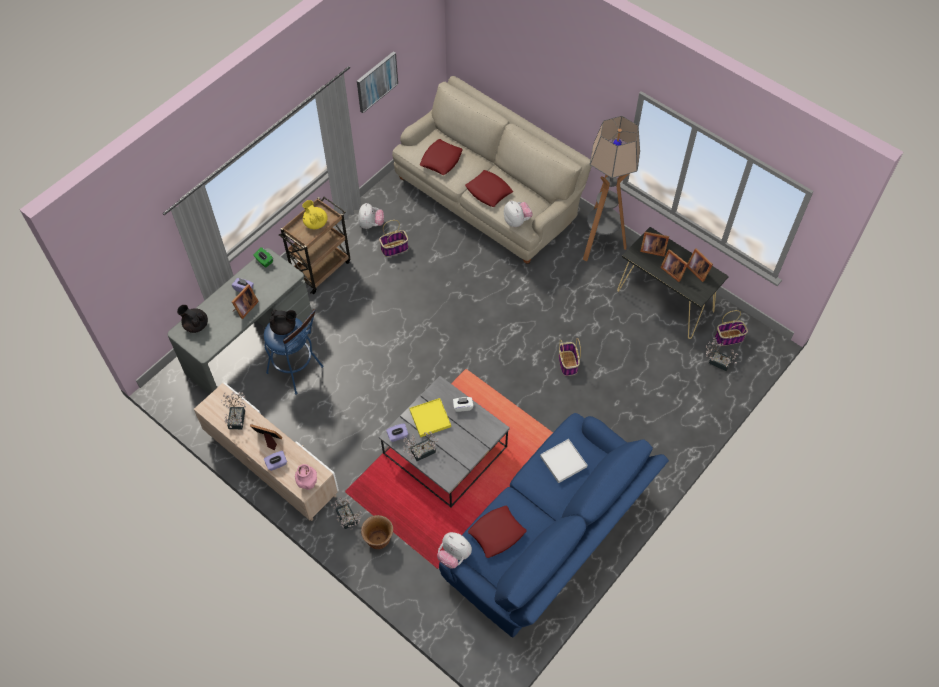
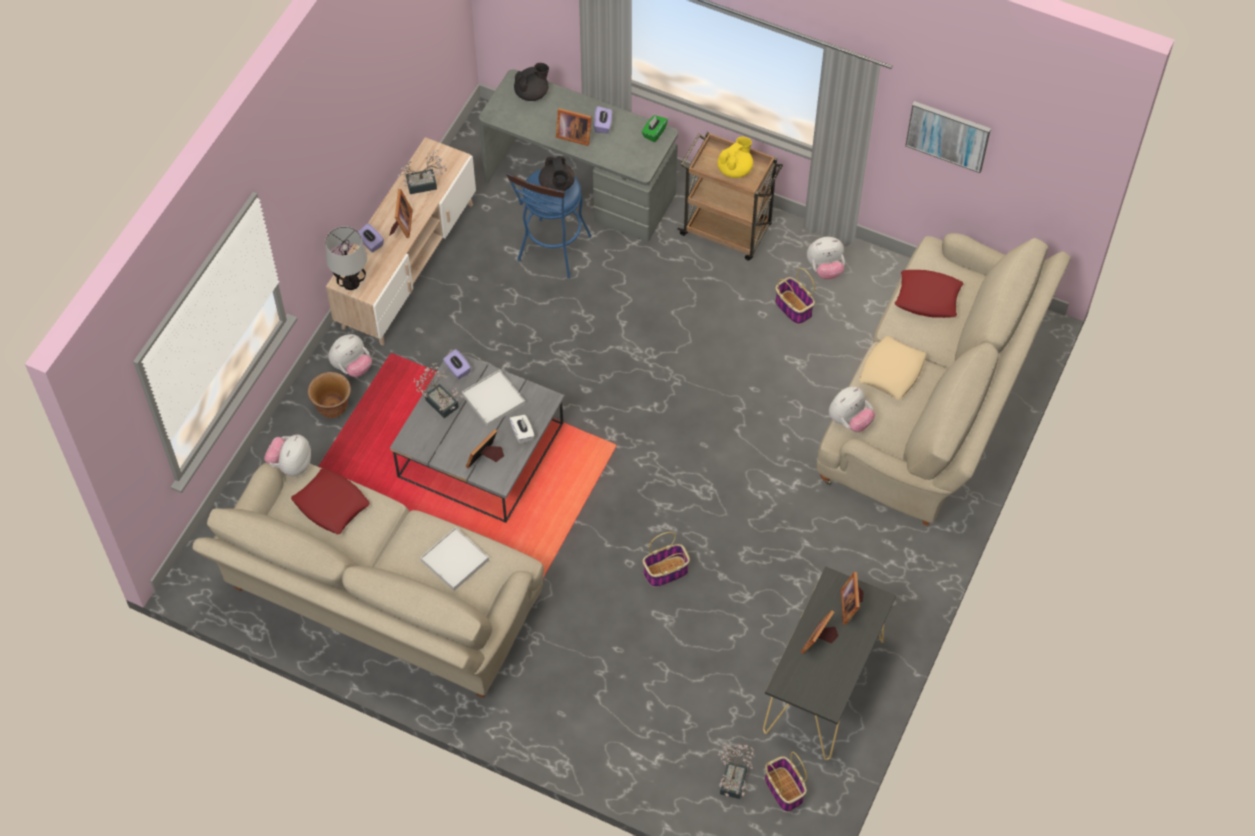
camera: 75 degrees right, 0 degrees up
(195, 325) = (532, 93): black teapot -> black teapot turned 45 degrees clockwise
(308, 484) = (351, 283): pink vase -> table lamp
(347, 520) = (352, 367): potted plant -> plush toy
(430, 418) = (493, 399): yellow tray -> white tray
(489, 191) = (892, 372): red pillow -> beige pillow
(548, 538) = (380, 603): blue sofa -> beige sofa
(600, 244) = (901, 574): floor lamp -> none
(698, 270) = (833, 676): picture frame -> picture frame (486, 458)

